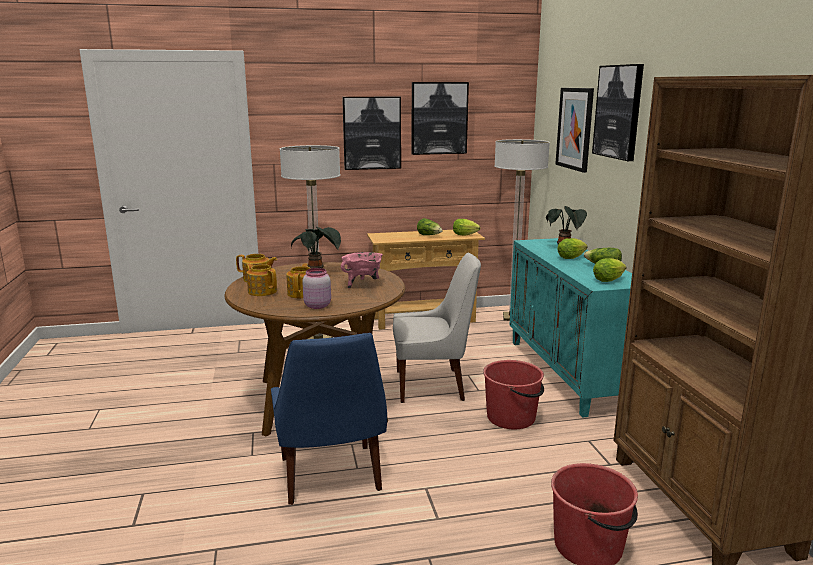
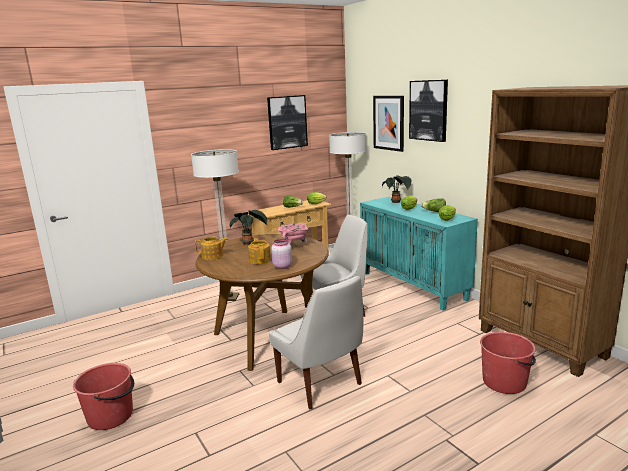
camera: 20 degrees left, 0 degrees up
(262, 291) = (228, 264): teapot -> none
(330, 477) = (321, 385): blue chair -> white chair
(372, 133) = (242, 137): picture -> none
(512, 417) = (403, 320): red bucket -> red bucket (111, 416)

